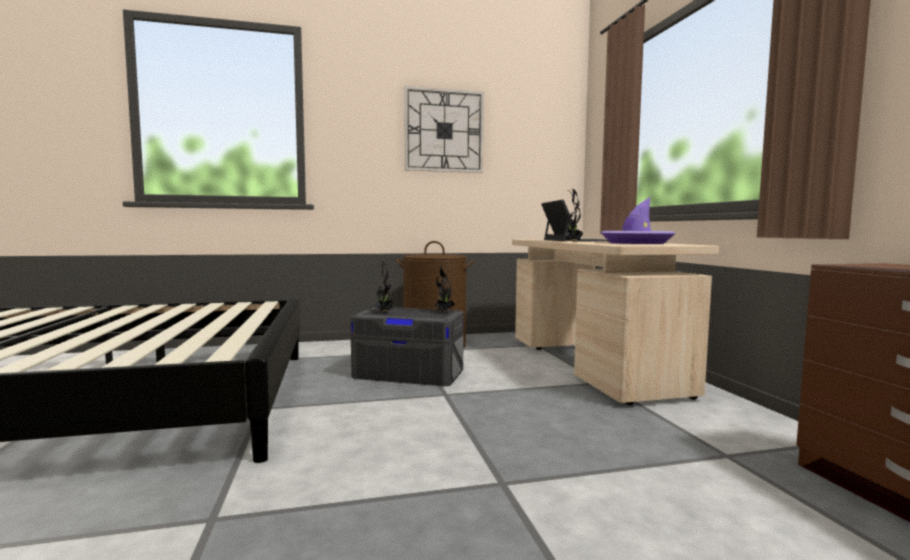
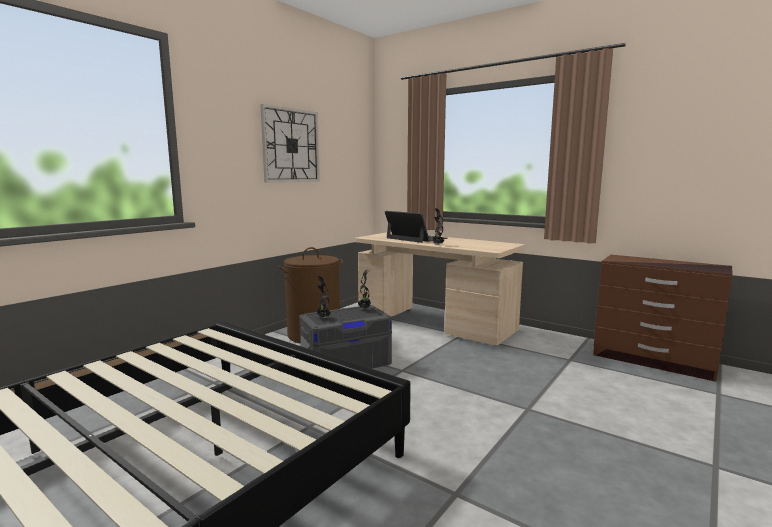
camera: 40 degrees left, 5 degrees up
(636, 243) = (473, 243): purple hat -> none

